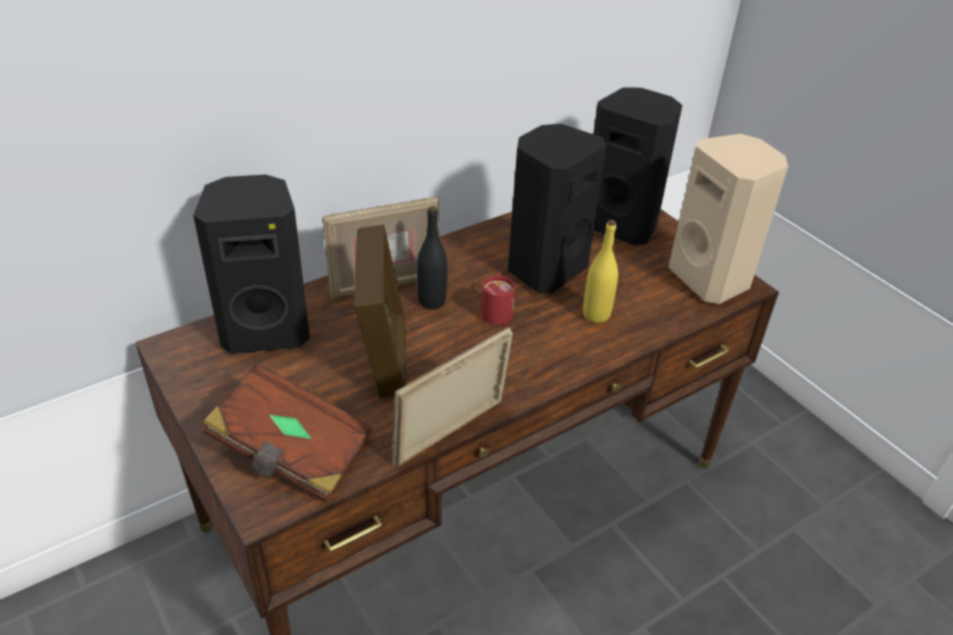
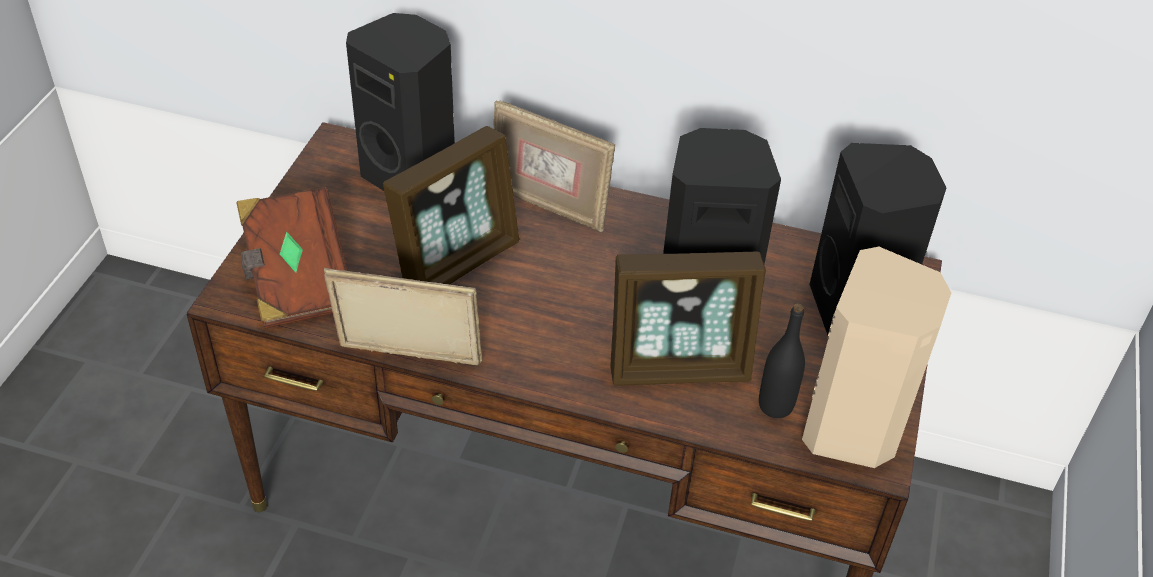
camera: 50 degrees right, 5 degrees up
(431, 301) = (562, 247): black bottle -> black bottle (775, 405)
(497, 310) = (601, 295): red mug -> none
(596, 315) = (679, 367): yellow bottle -> picture frame

